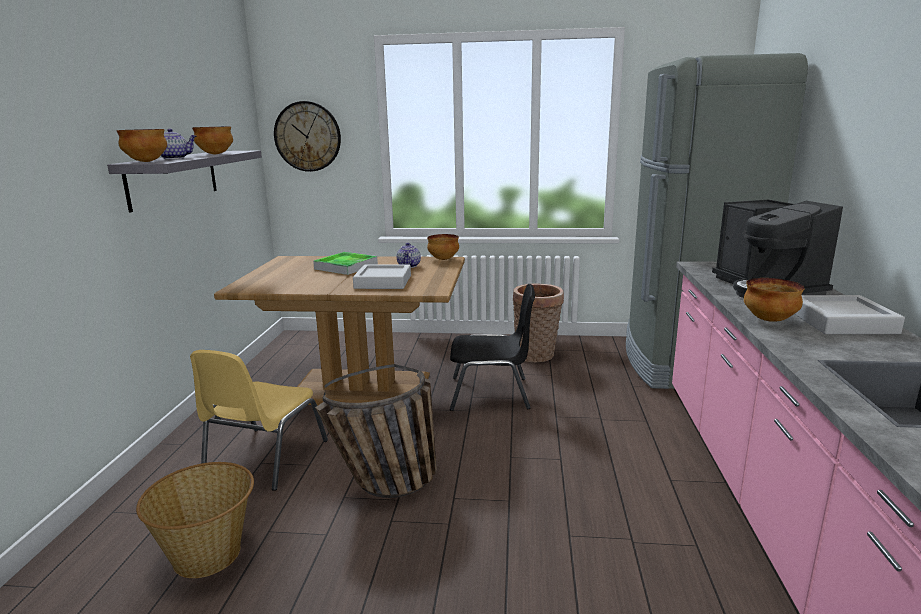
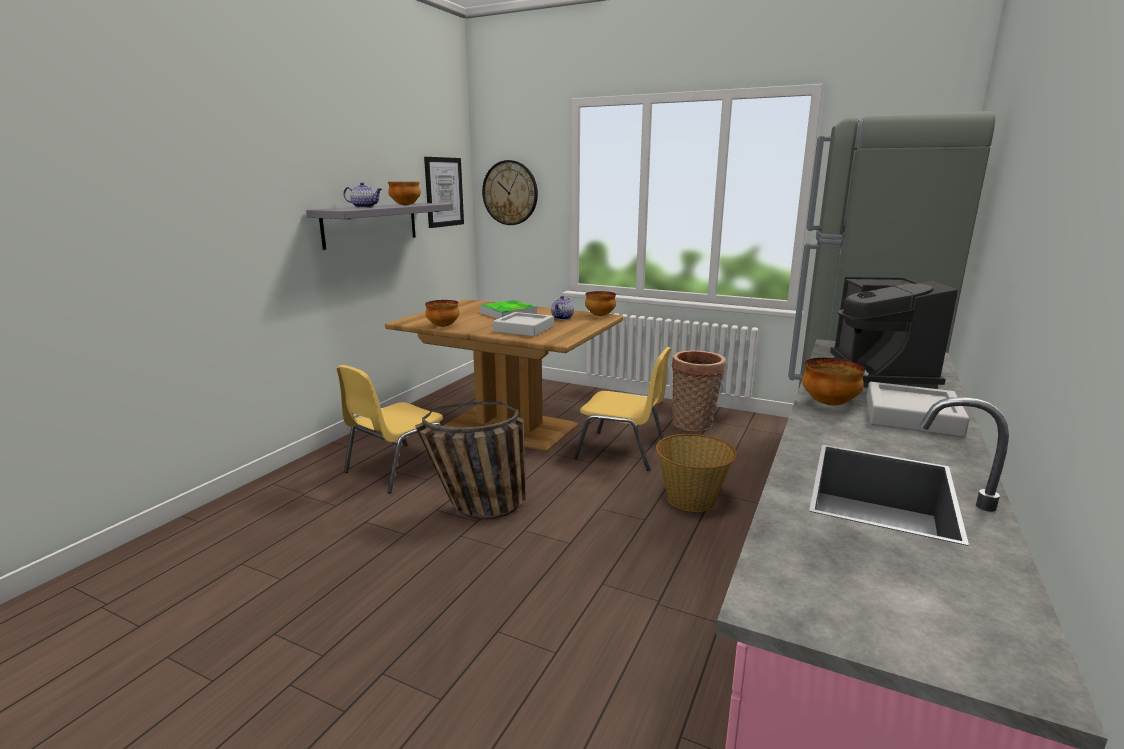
camera: 20 degrees right, 0 degrees up
(147, 161) = (336, 209): bowl -> bowl (443, 326)
(208, 554) = (314, 527): basket -> basket (692, 500)
(236, 138) = (444, 192): none -> picture
(491, 393) = (622, 451): black chair -> yellow chair

